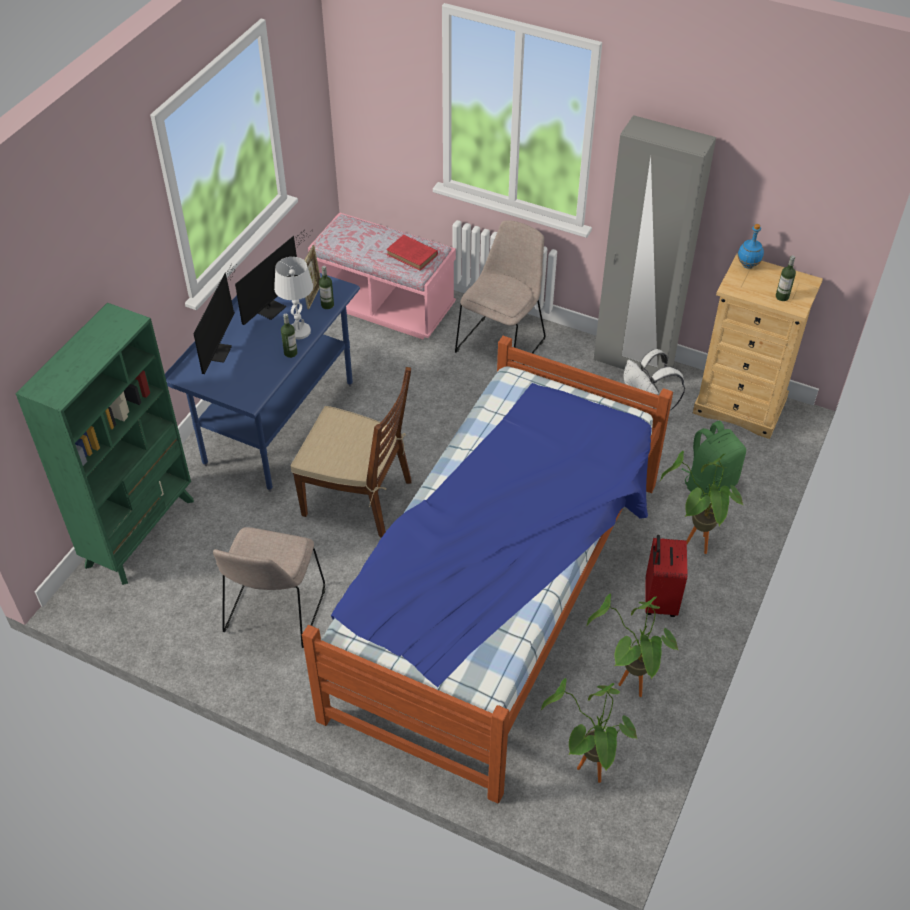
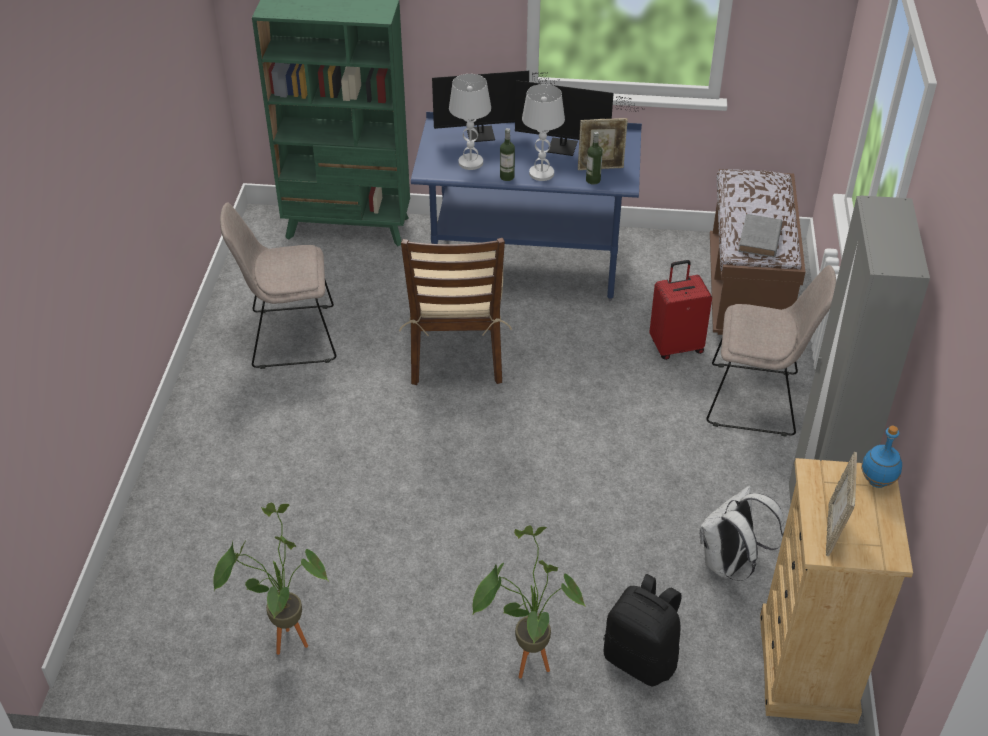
camera: 70 degrees right, 5 degrees down
(255, 370) = (470, 163): none -> white table lamp
(385, 307) = (747, 291): pink bench -> brown bench
(413, 255) = (759, 240): red book -> grey book
(501, 595) = (374, 496): bed -> none
(587, 774) = (162, 626): potted plant -> none
(658, 600) = (424, 642): red suitcase -> red suitcase (676, 346)
(709, 483) = (641, 659): green backpack -> black backpack
(782, 297) = (834, 530): bottle -> picture frame

